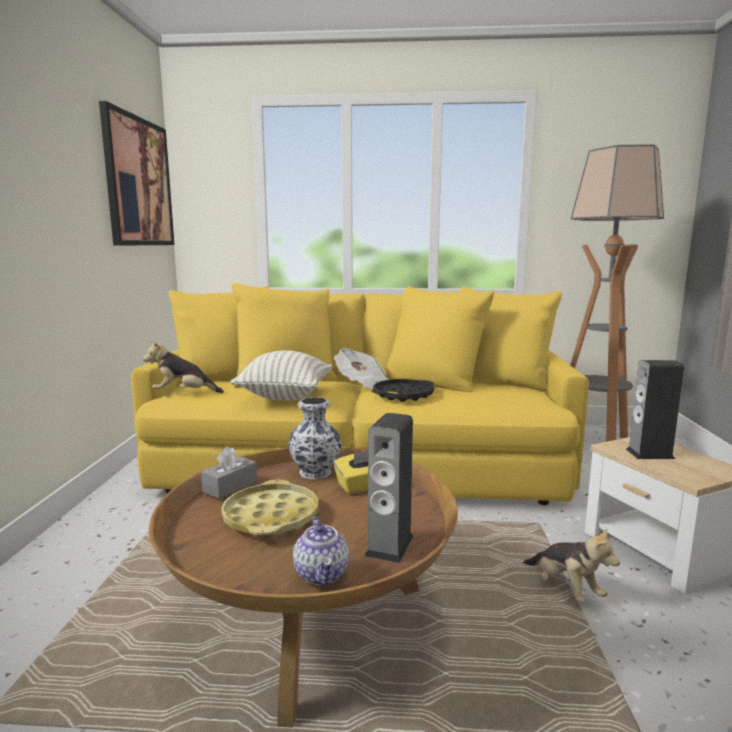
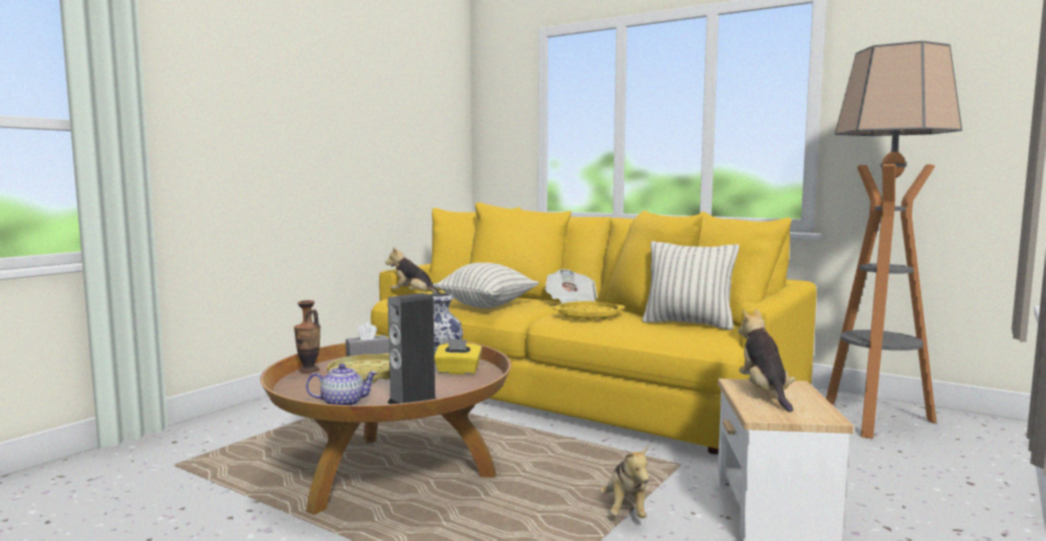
camera: 30 degrees right, 5 degrees down
(138, 182) = (429, 114): picture -> none
(189, 528) = (309, 370): none -> vase
(322, 574) = (343, 403): teapot -> teapot turned 120 degrees counterclockwise
(403, 395) = (588, 316): black tray -> yellow tray
(496, 392) = (688, 324): none -> pillow
(650, 454) = (764, 393): speaker -> plush toy

